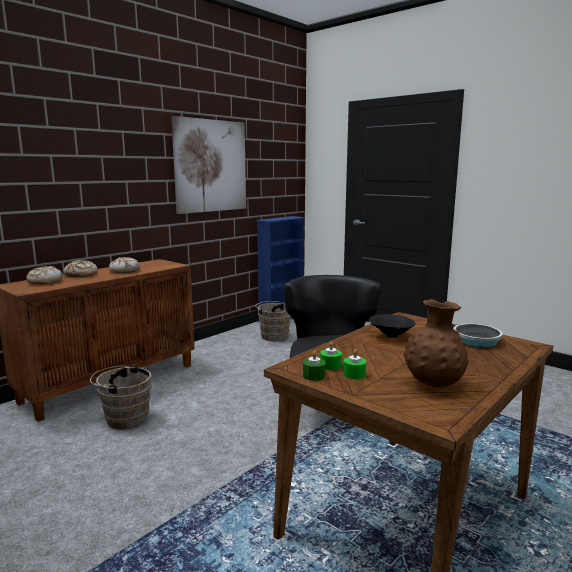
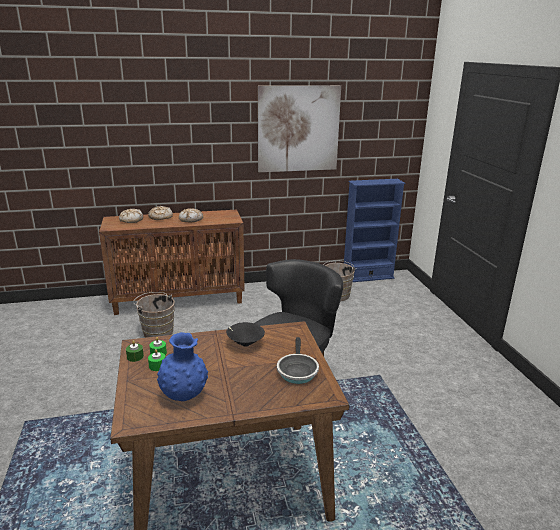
camera: 35 degrees right, 10 degrees up
(433, 384) = (184, 395): brown vase -> blue vase

